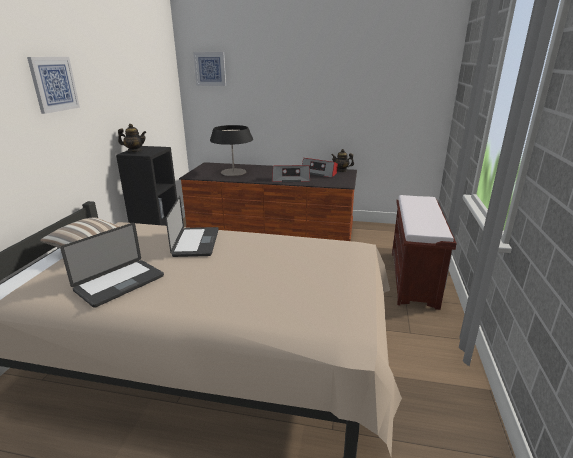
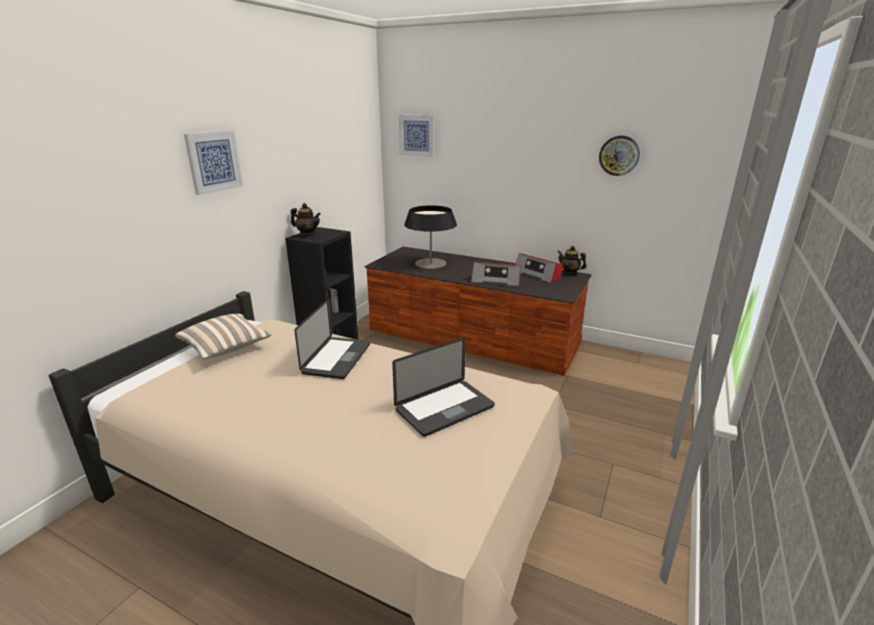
camera: 15 degrees right, 0 degrees up
(119, 283) = (231, 400): laptop -> laptop (444, 408)
(371, 78) = (619, 155): none -> wall clock
(413, 278) = (636, 437): brown bench -> none

